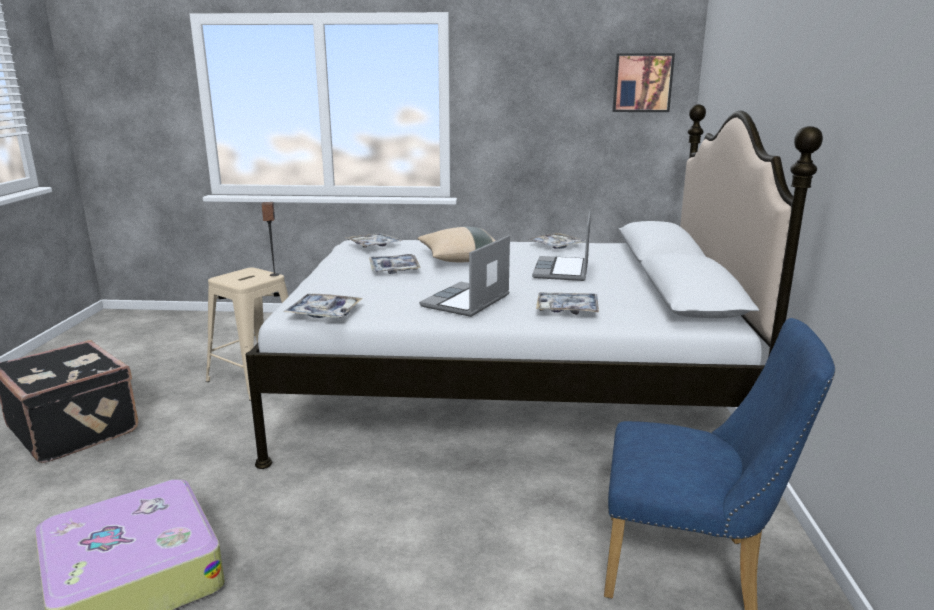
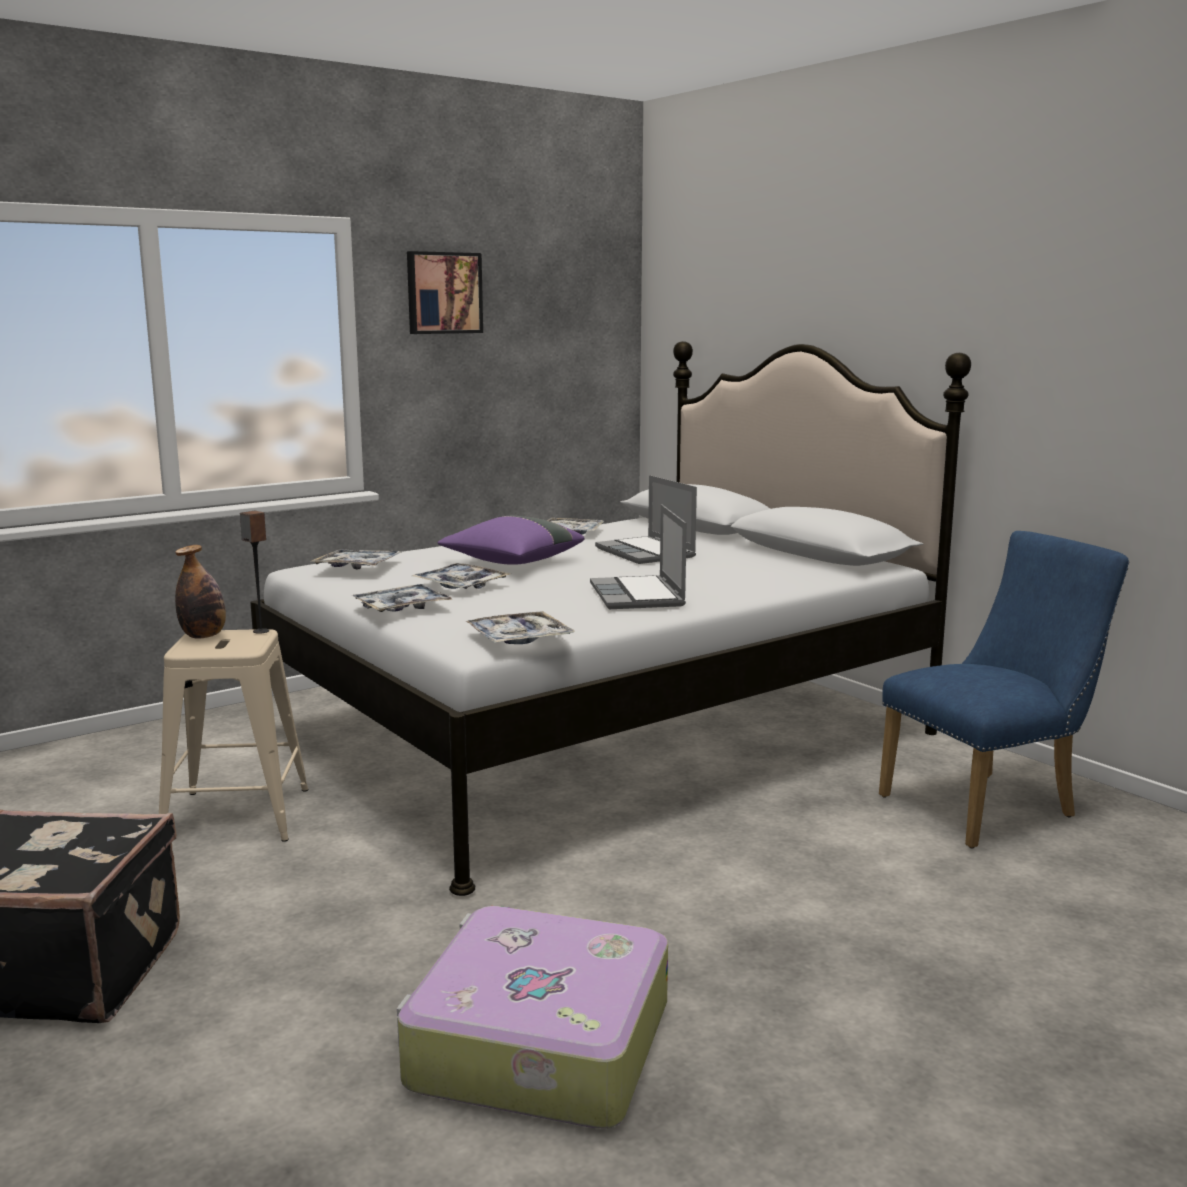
camera: 40 degrees left, 5 degrees down
(247, 271) = (203, 636): none -> bottle
(460, 260) = (511, 562): beige pillow -> purple pillow
(567, 309) = (747, 582): tray -> tray (402, 608)
(642, 83) = (586, 317): picture -> picture (443, 293)

